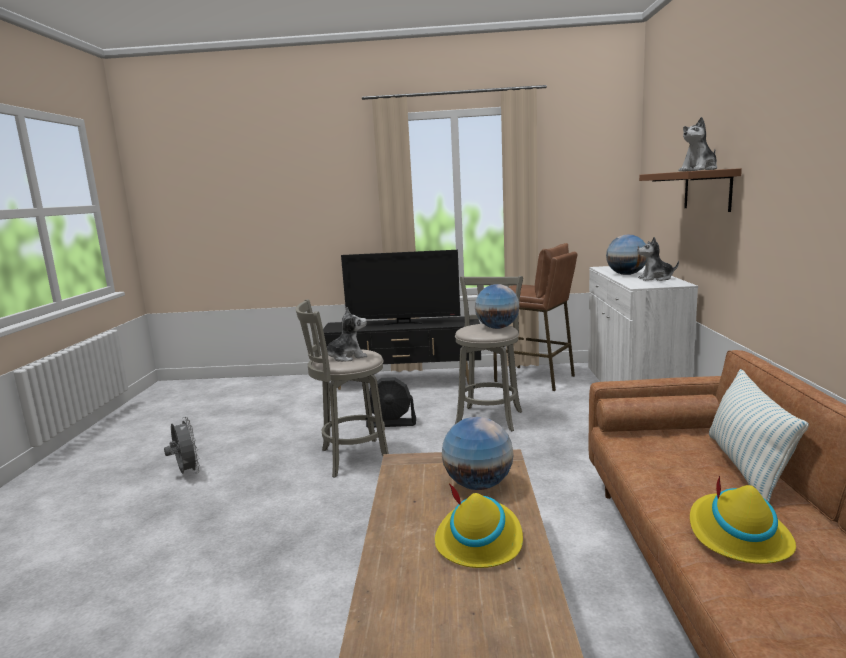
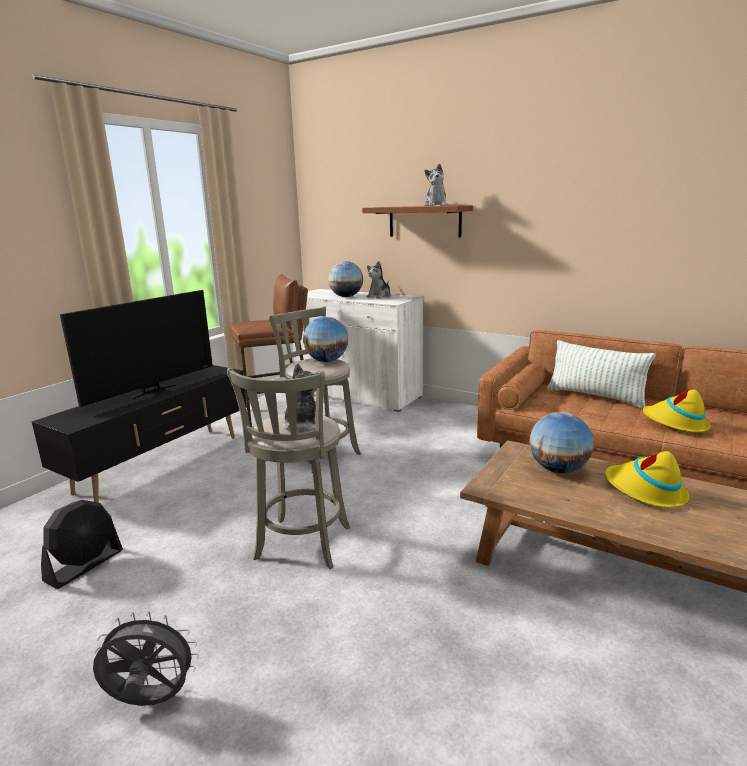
camera: 60 degrees left, 5 degrees up
(391, 423) = (254, 500): black fan -> black fan (85, 565)

